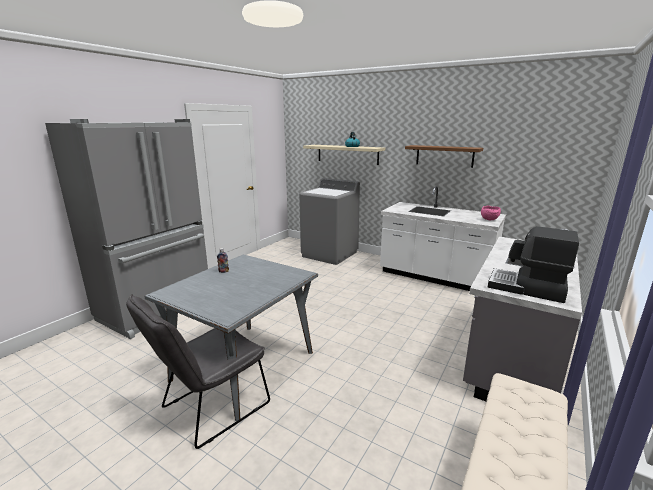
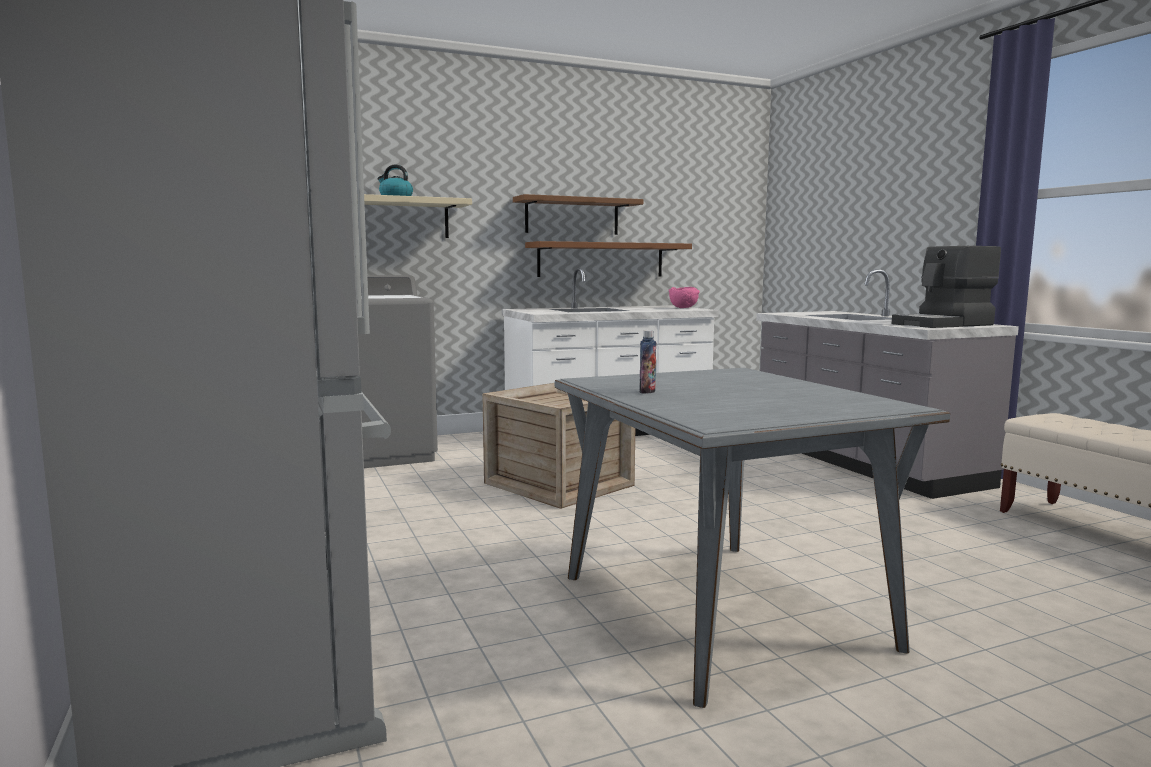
camera: 55 degrees left, 10 degrees down
(209, 409) = (853, 673): grey chair -> none
(343, 293) = (558, 483): none -> crate
(460, 181) = (601, 260): none -> brown shelf

